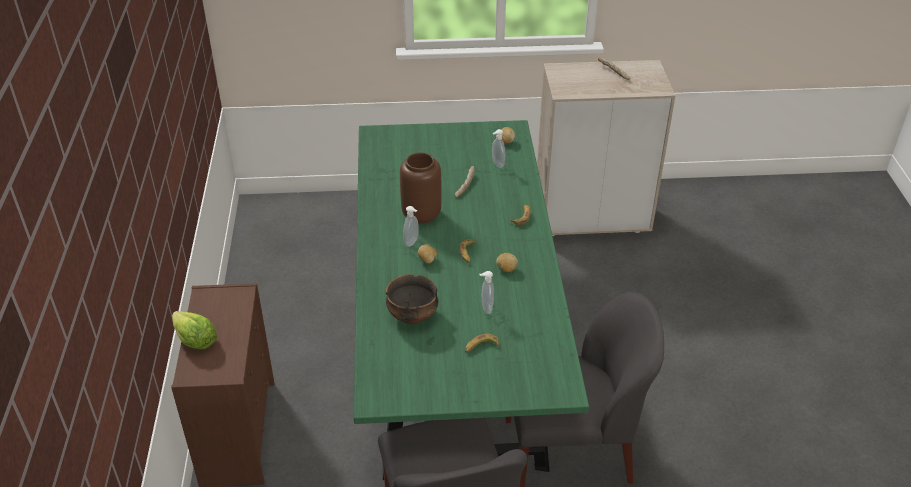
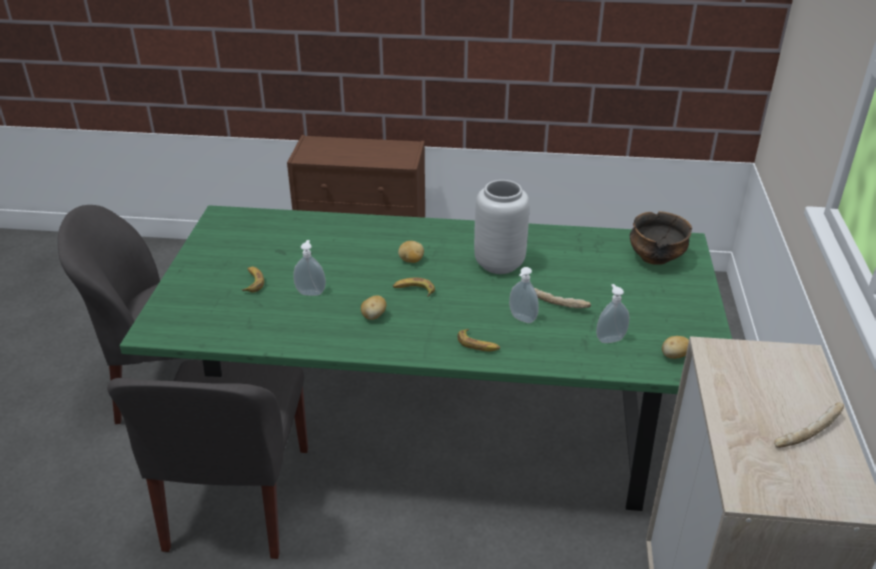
camera: 100 degrees right, 5 degrees down
(195, 340) = (352, 143): lettuce -> none
(412, 242) = (446, 253): soap dispenser -> soap dispenser (521, 319)
(412, 316) = (323, 243): bowl -> bowl (655, 258)
(421, 214) = (500, 264): brown vase -> grey vase

